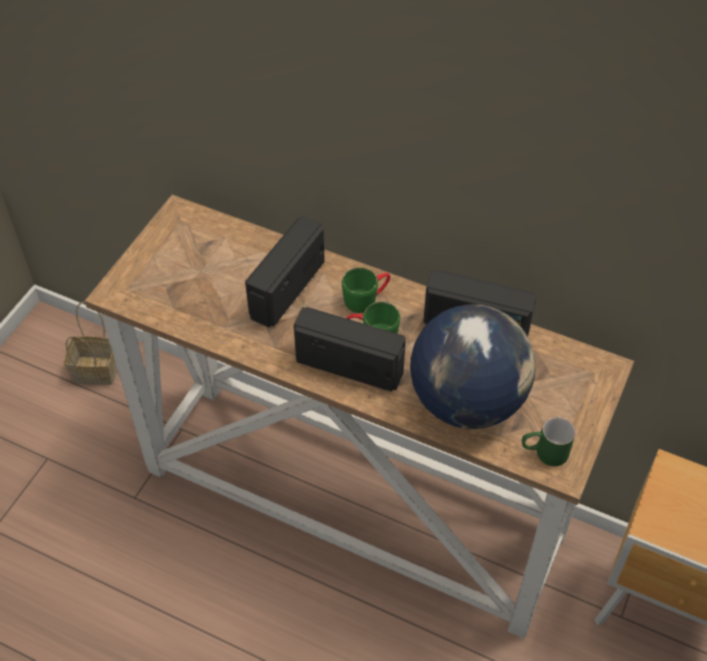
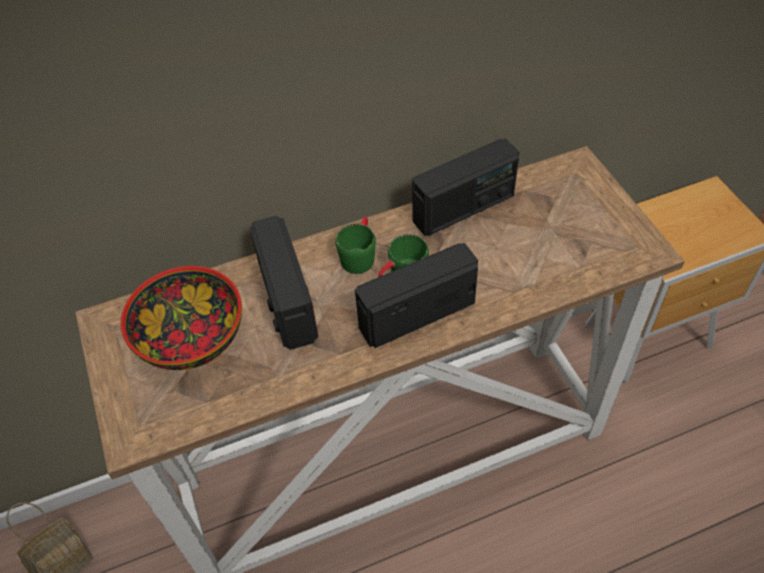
camera: 45 degrees left, 0 degrees up
(208, 263) = (190, 338): none -> bowl
(467, 400) = (530, 262): globe -> none
(544, 452) = (624, 251): green mug -> none

